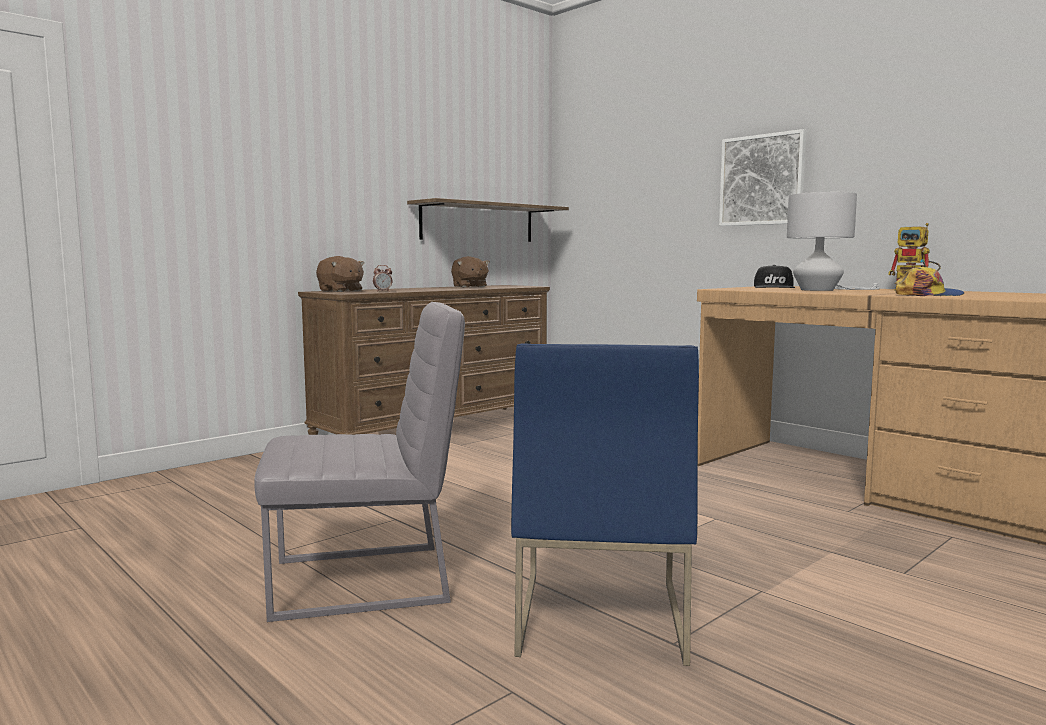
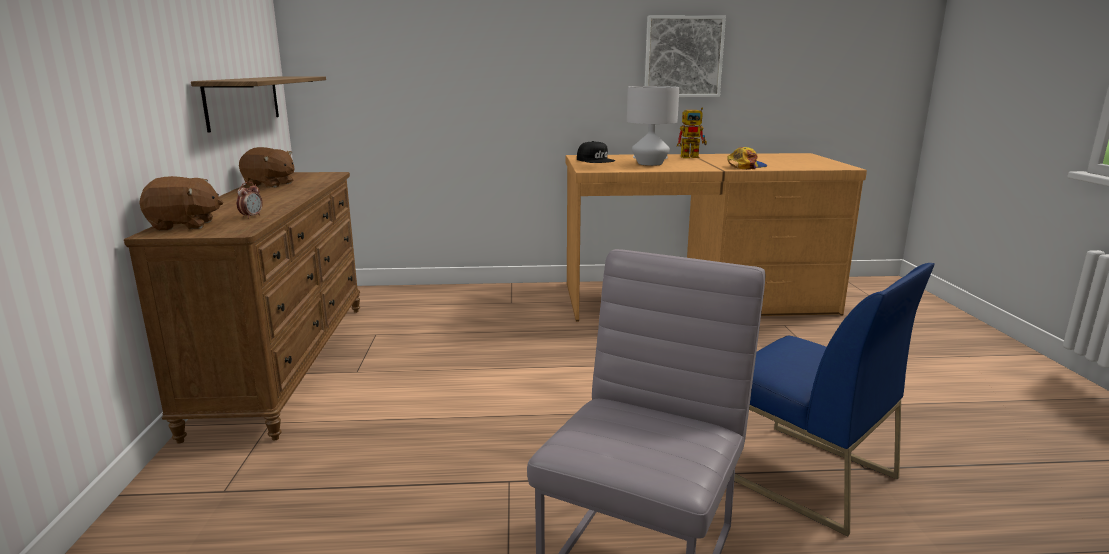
camera: 50 degrees left, 10 degrees up
(762, 180) = (549, 61): picture -> picture (683, 57)

